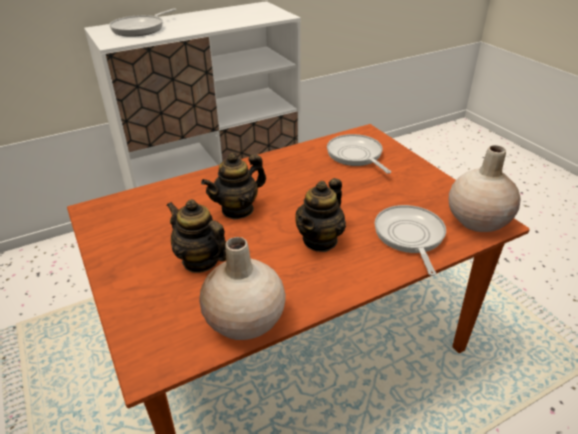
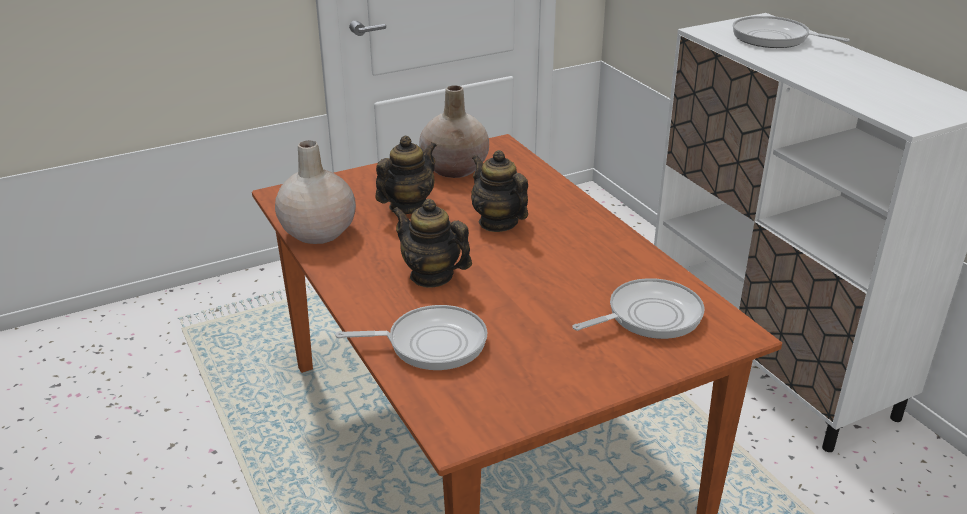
camera: 90 degrees right, 5 degrees down
(477, 220) = (463, 414): beige vase -> beige vase (455, 169)

